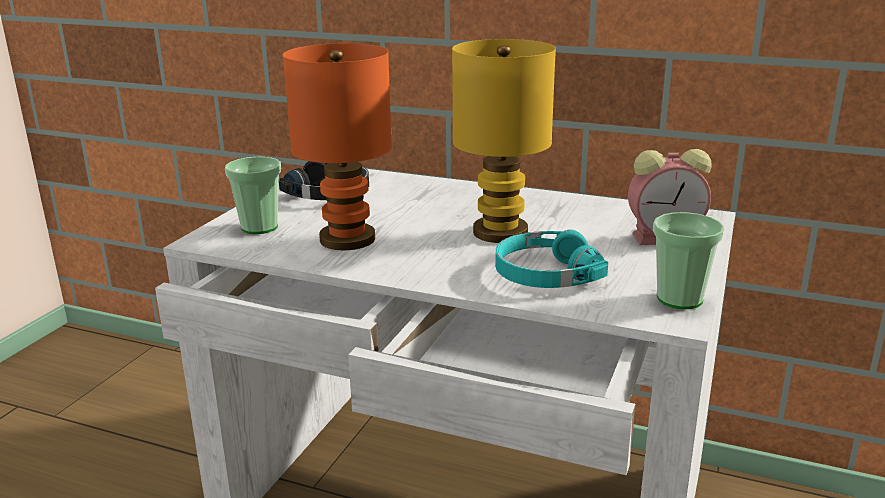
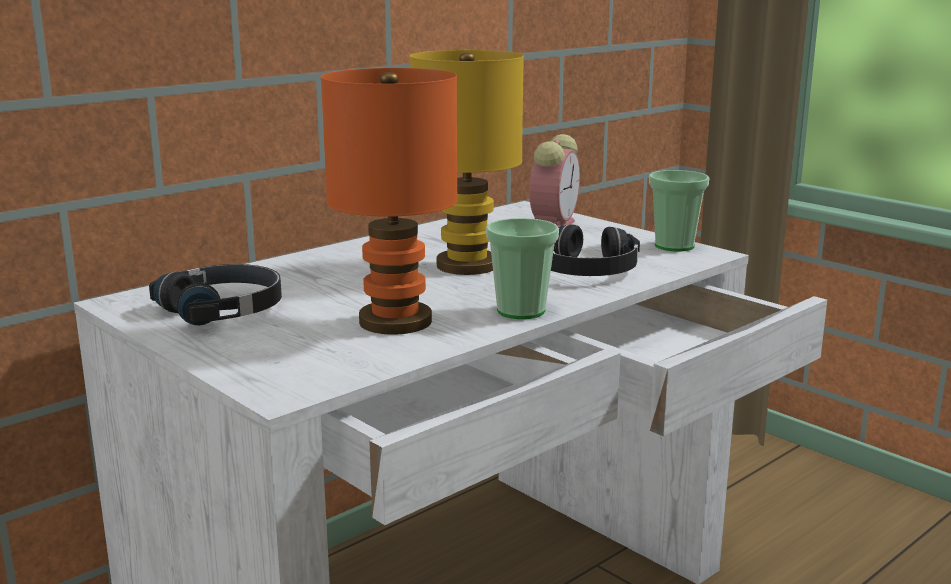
camera: 65 degrees left, 5 degrees down
(259, 227) = (285, 357): cup -> cup (521, 311)
(545, 274) = (586, 269): turquoise headphones -> black headphones

